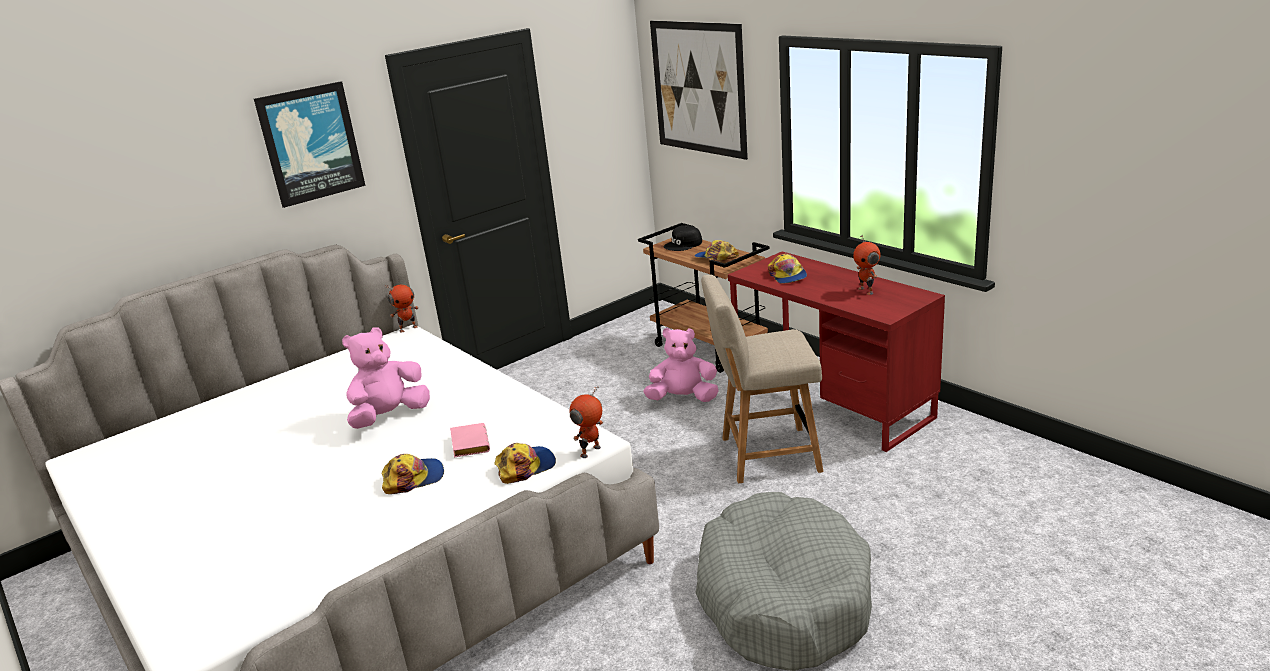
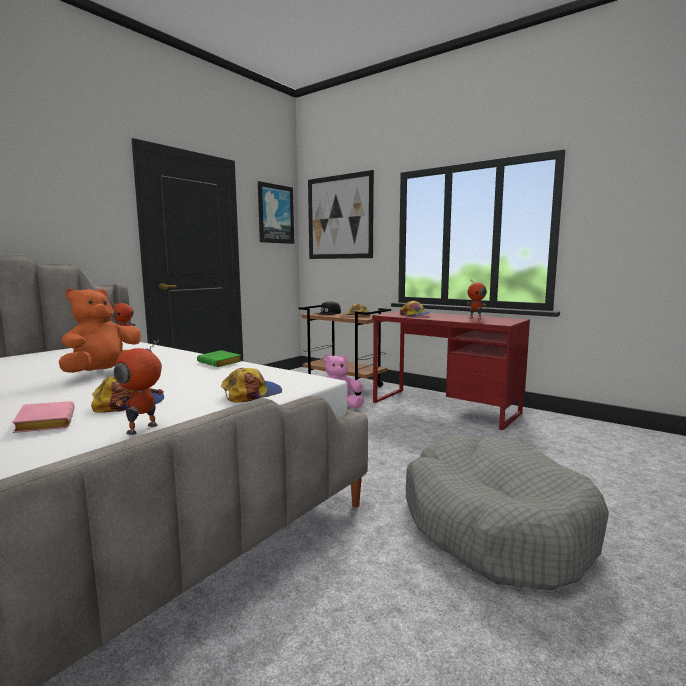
camera: 15 degrees left, 15 degrees down
(311, 143) = (60, 180): picture -> picture (275, 214)
(389, 416) = (104, 373): pink plush toy -> orange plush toy
(468, 444) = (187, 384): pink book -> pink book (44, 422)
(509, 395) = (221, 363): none -> green book
(591, 452) = (314, 385): toy robot -> toy robot (143, 429)
(764, 455) = (415, 434): beige chair -> none

